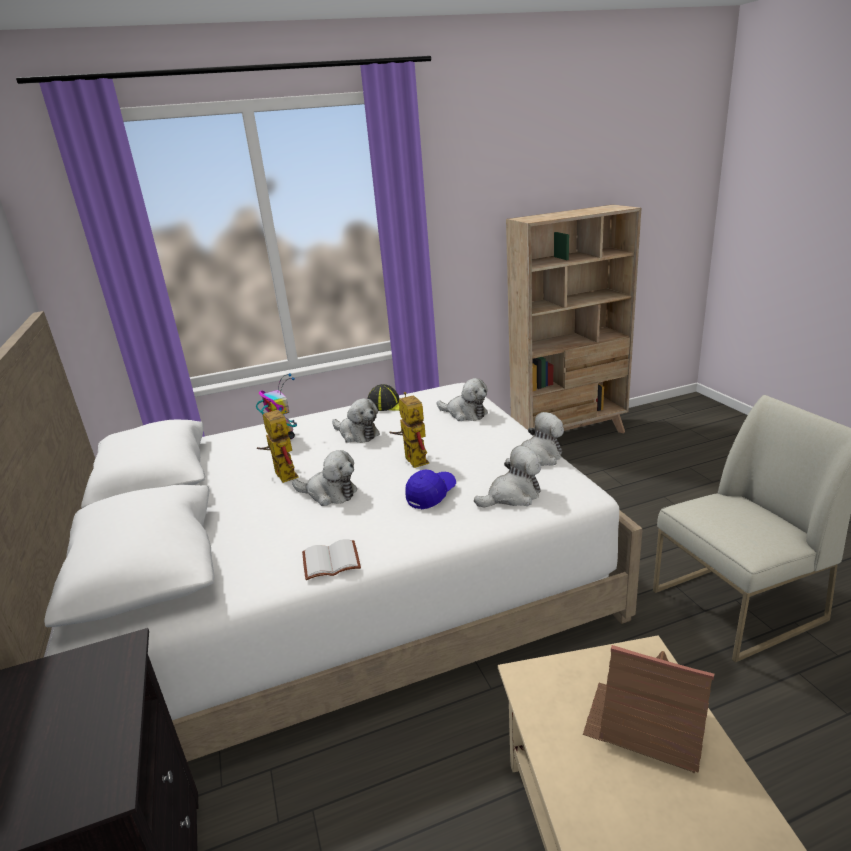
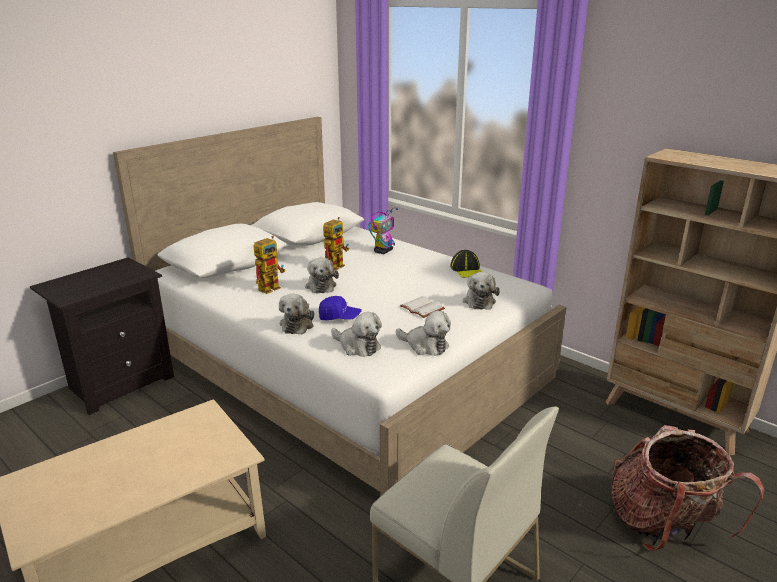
camera: 60 degrees right, 0 degrees up
(332, 560) = (250, 306): white book -> white book (423, 308)
(357, 434) = (407, 272): plush toy -> plush toy (298, 324)
(411, 459) = (386, 299): toy robot -> toy robot (271, 287)
(646, 726) = (176, 461): toy house -> none
(691, 484) = (664, 526): none -> backpack

